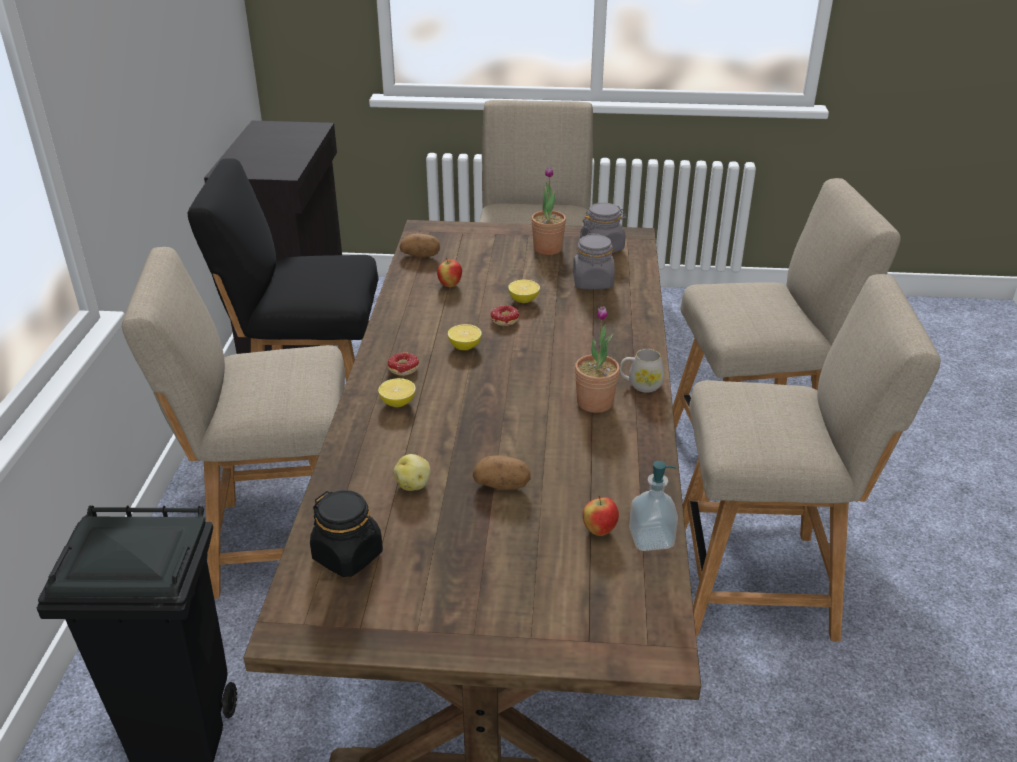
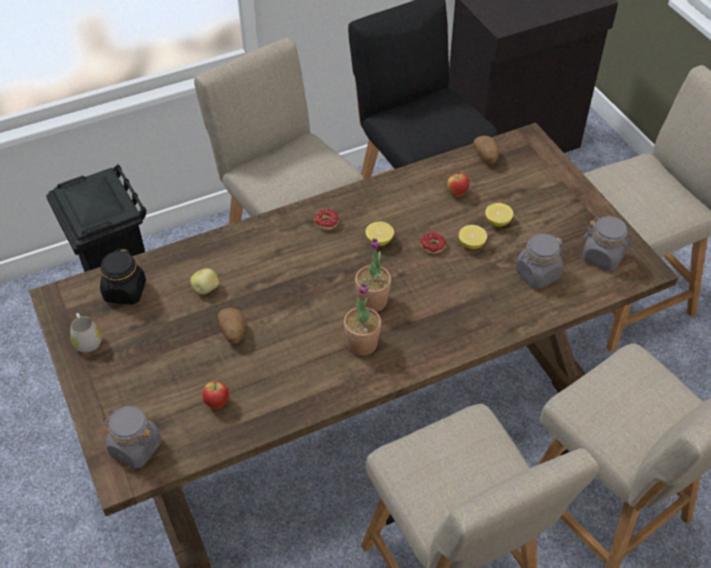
camera: 60 degrees right, 15 degrees up
(398, 403) = (285, 239): lemon -> lemon (497, 222)
(547, 249) = (567, 223): potted plant -> potted plant (372, 301)
(620, 623) = (135, 447): none -> grey jar
(640, 385) = (406, 362): white mug -> white mug (87, 340)
(651, 539) = (225, 435): soap dispenser -> none

